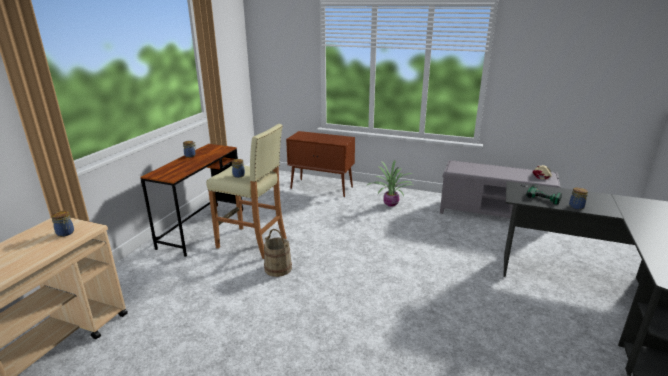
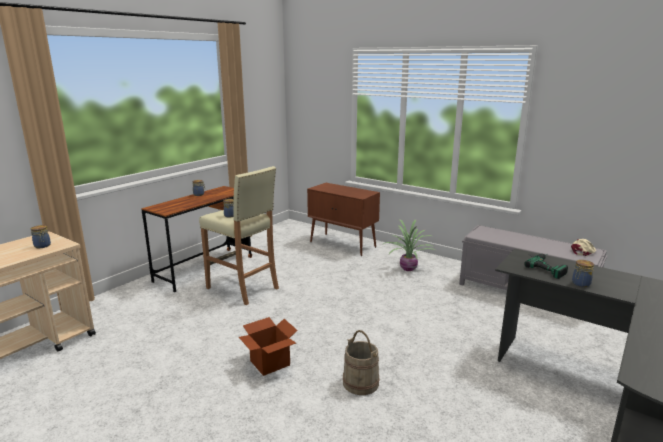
camera: 15 degrees right, 5 degrees down
(278, 268) = (254, 315): beige bucket -> beige bucket (361, 383)
(319, 312) = (270, 363): none -> cardboard box

